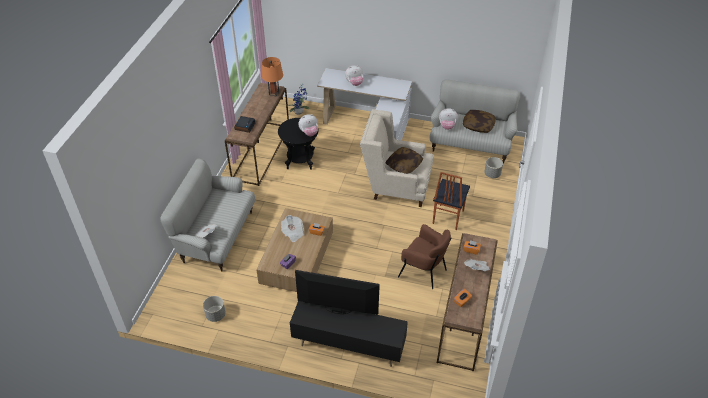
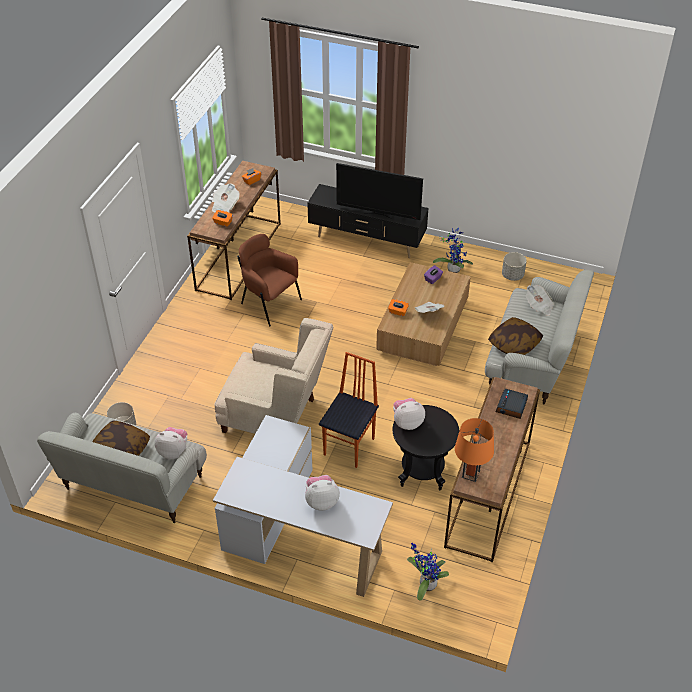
camera: 175 degrees left, 0 degrees up
(268, 319) = (453, 268): none -> potted plant
(404, 165) = (265, 377): pillow -> pillow (514, 344)
(447, 217) = (216, 366): chair -> chair (350, 446)

